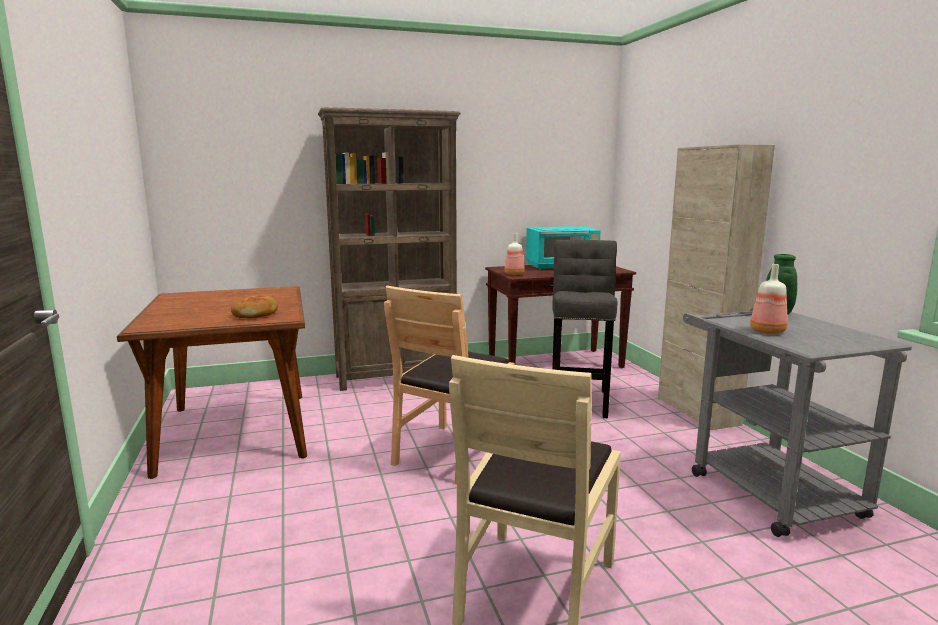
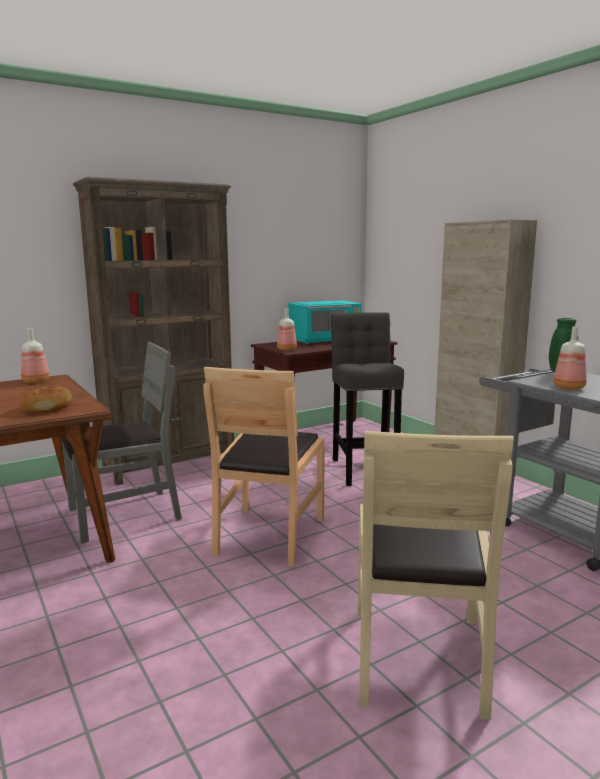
camera: 15 degrees left, 0 degrees up
(267, 290) = (35, 381): none -> bottle
(334, 418) = (124, 515): none -> grey chair

